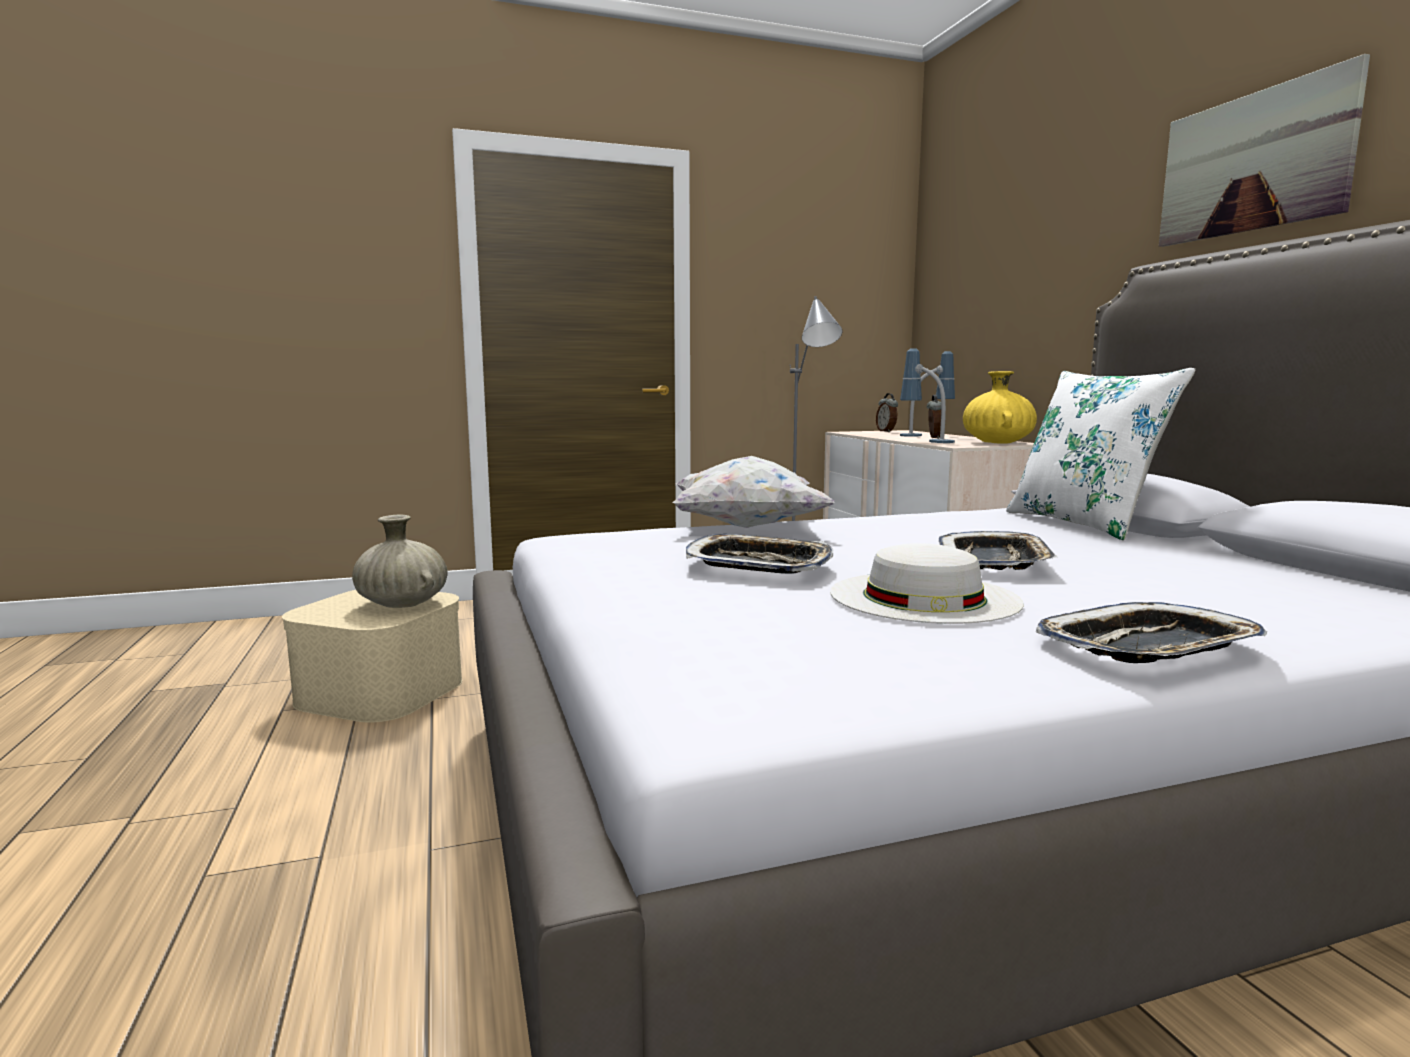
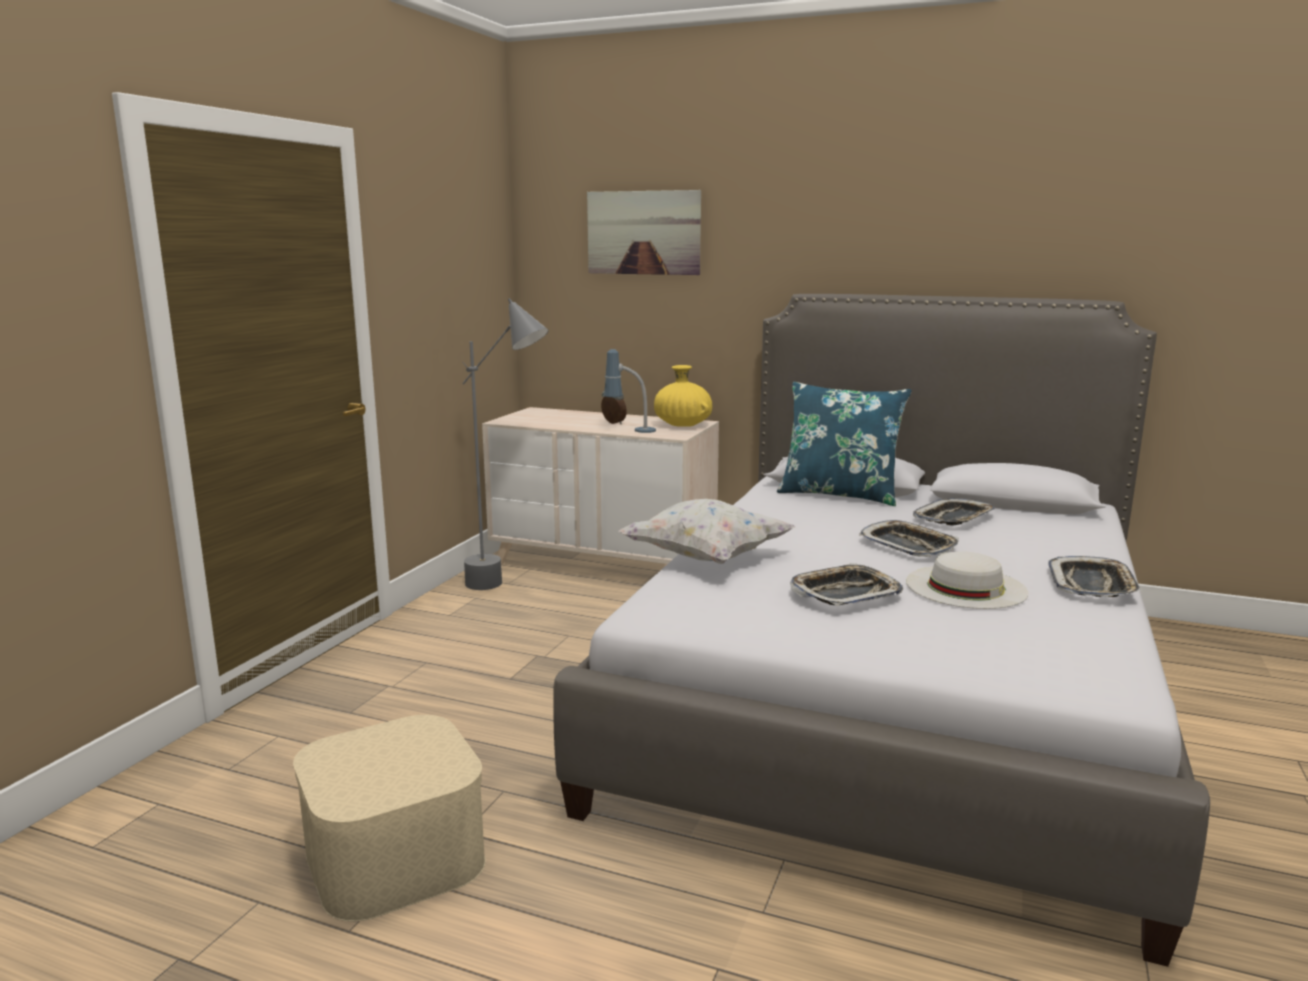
camera: 50 degrees left, 5 degrees up
(402, 605) = (413, 747): beige vase -> none
(886, 431) = (532, 414): alarm clock -> none
(926, 435) = (590, 419): table lamp -> none
(1083, 524) = (839, 494): white pillow -> blue pillow
(1177, 562) = (954, 518): none -> tray
(1253, 163) = (867, 233): picture -> picture (643, 233)

